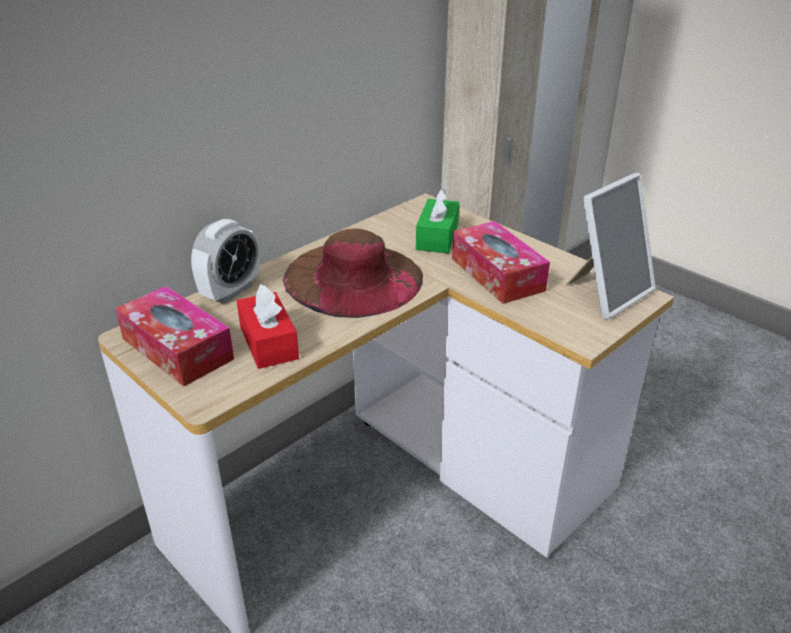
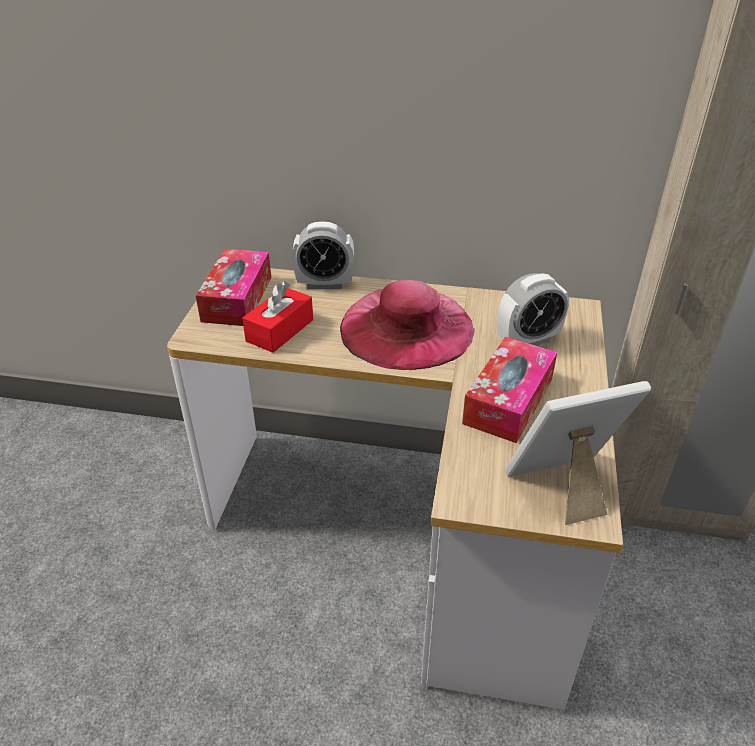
camera: 55 degrees right, 5 degrees up
(353, 278) = (406, 327): brown hat -> pink hat
(437, 237) = (528, 340): green tissue box -> alarm clock
(606, 293) = (563, 487): picture frame -> picture frame turned 150 degrees clockwise

